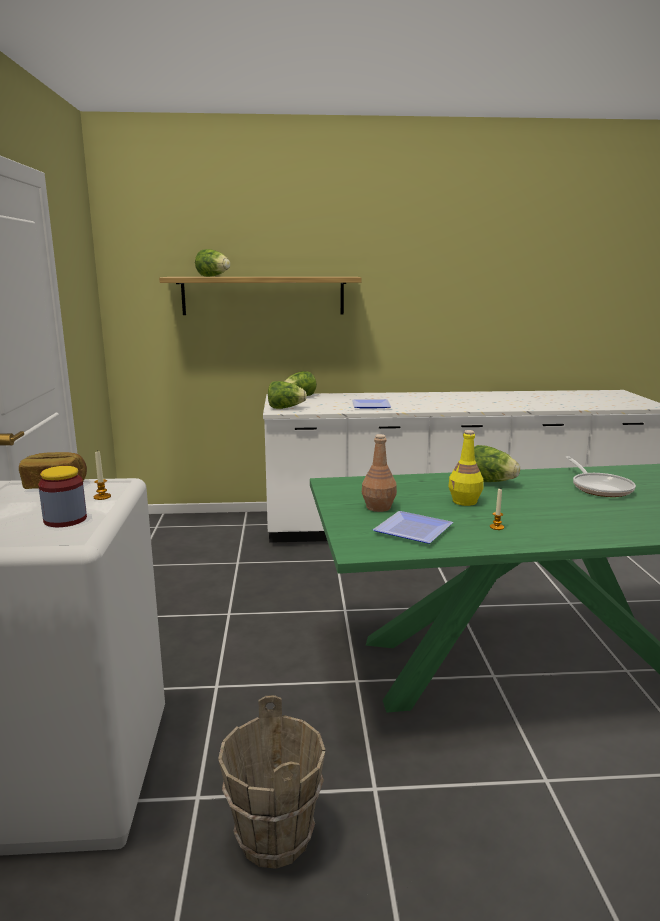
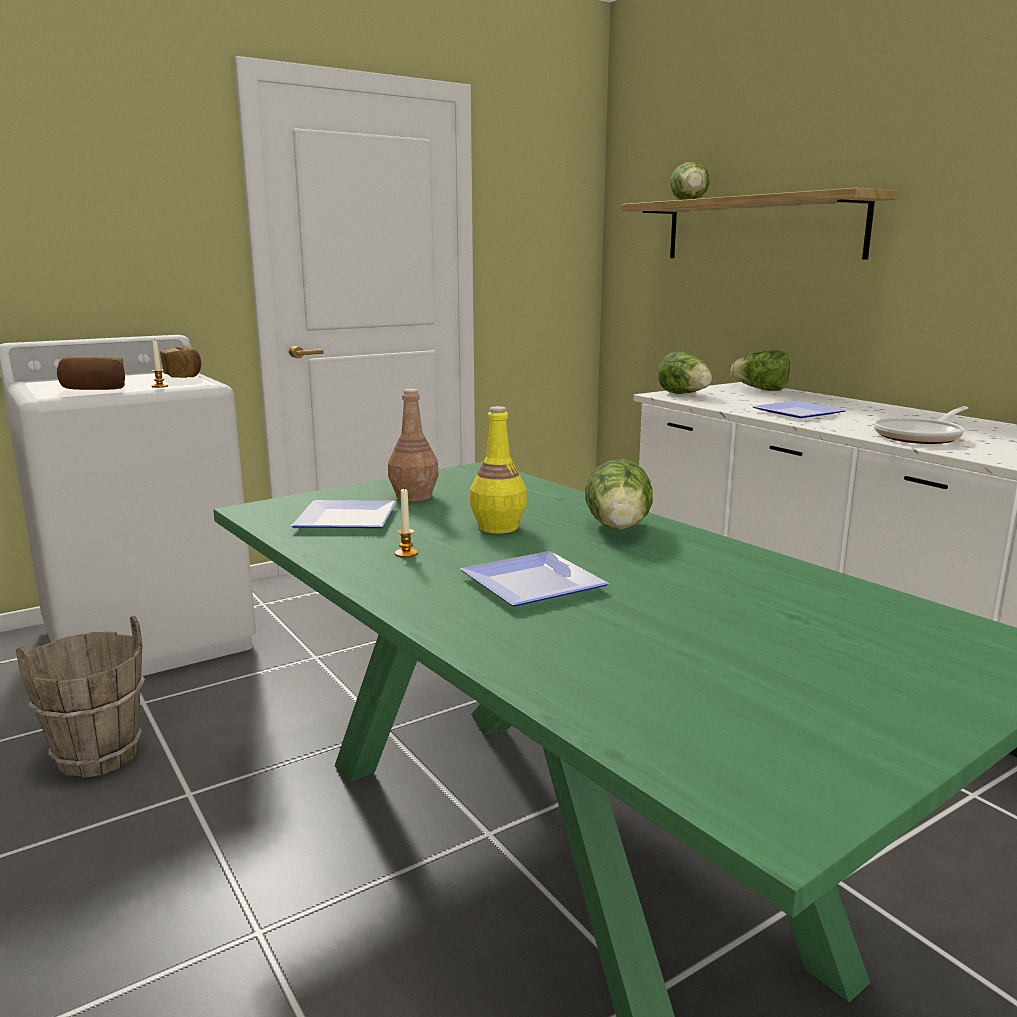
camera: 60 degrees right, 0 degrees up
(65, 520) = (95, 389): jar -> bread
(560, 511) = (534, 582): none -> plate
(599, 487) = (731, 599): frying pan -> frying pan (921, 436)

